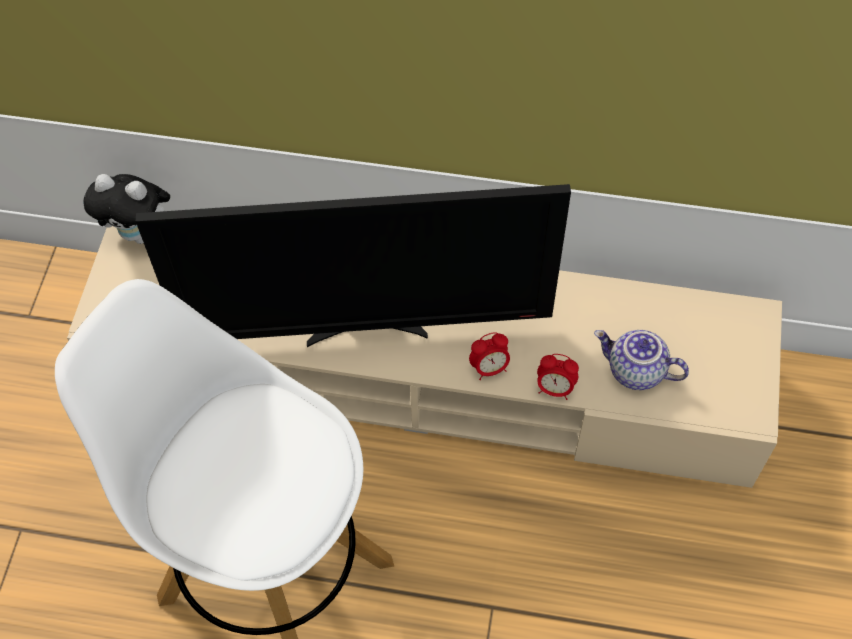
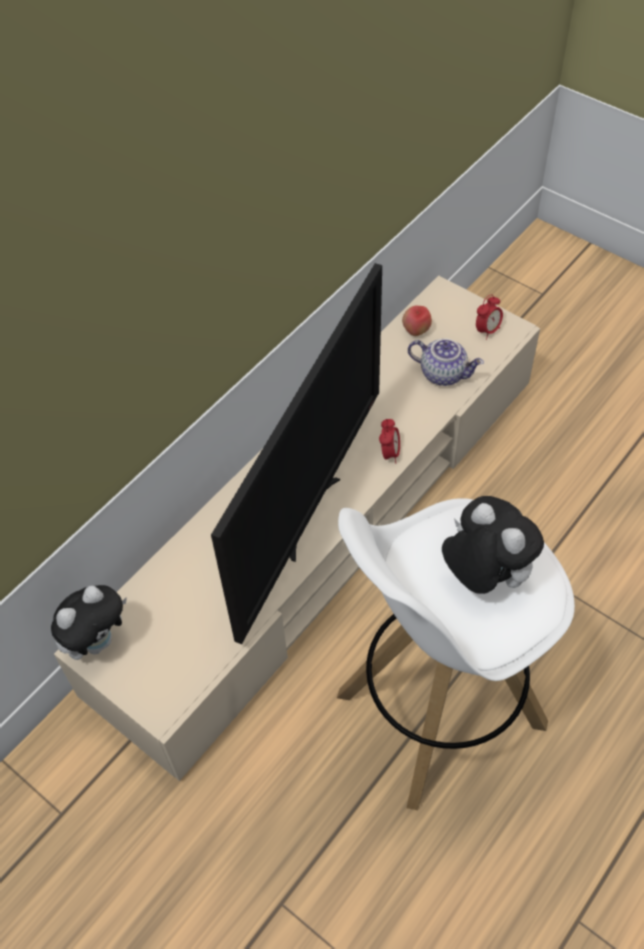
camera: 60 degrees left, 5 degrees down
(256, 481) = (484, 575): none -> plush toy
(555, 388) = (430, 423): alarm clock -> alarm clock (487, 330)
(635, 371) = (444, 373): teapot -> teapot turned 120 degrees counterclockwise
(677, 316) = (416, 331): none -> apple

